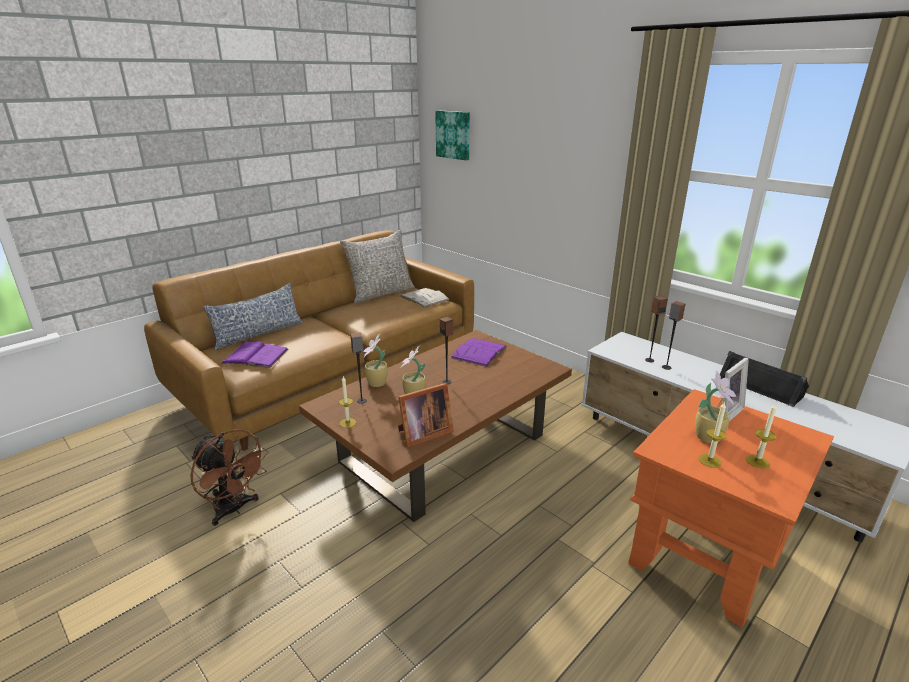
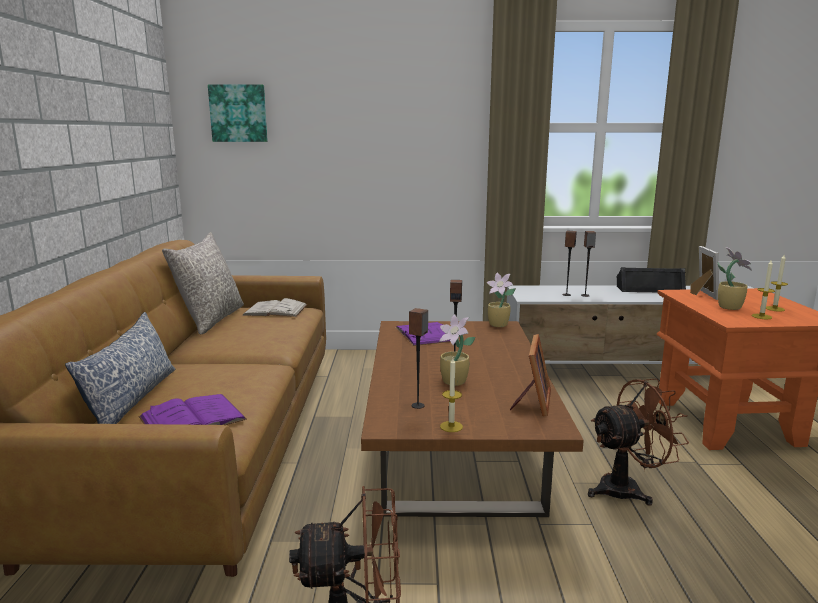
camera: 45 degrees left, 10 degrees down
(376, 383) = (396, 388): potted plant -> potted plant (499, 325)
(497, 542) = (628, 489): none -> brown fan

